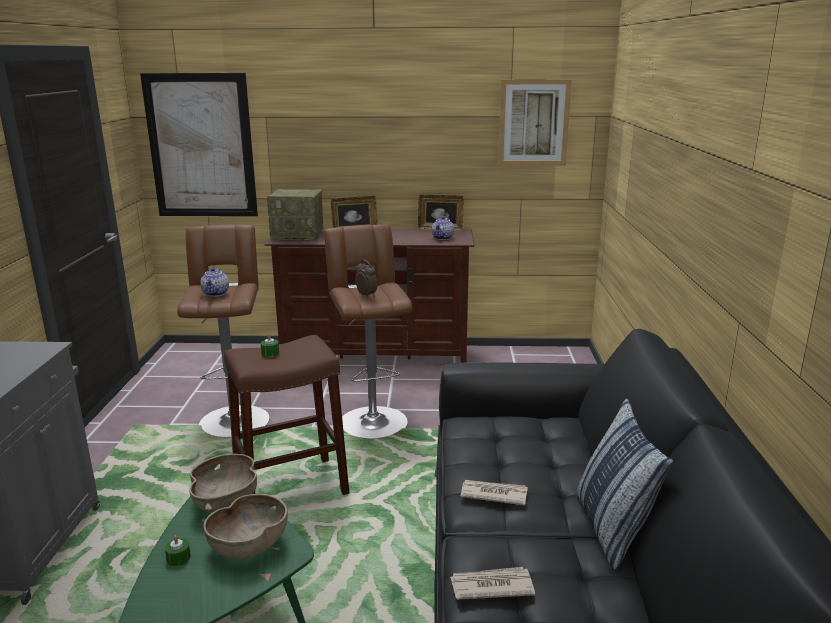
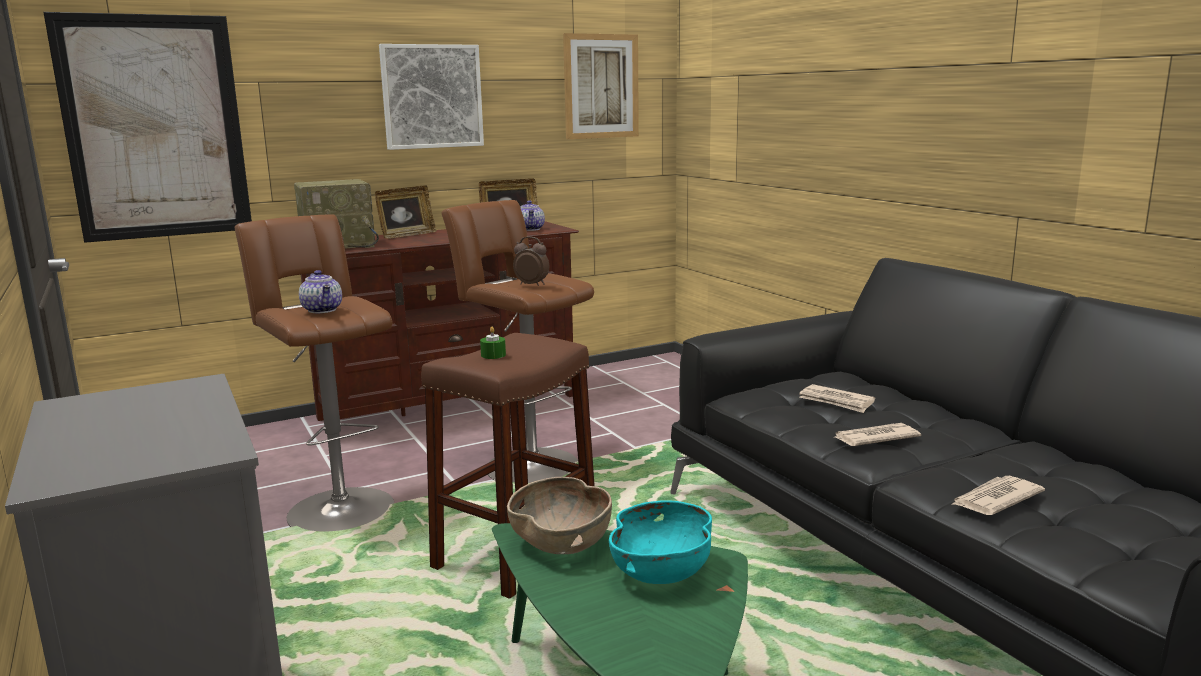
camera: 30 degrees left, 5 degrees down
(178, 558) = (593, 610): green candle -> none
(249, 546) = (662, 571): brown bowl -> turquoise bowl
(387, 129) = (432, 96): none -> picture
(520, 449) = (836, 401): none -> newspaper
(612, 529) = (1008, 434): pillow -> none

